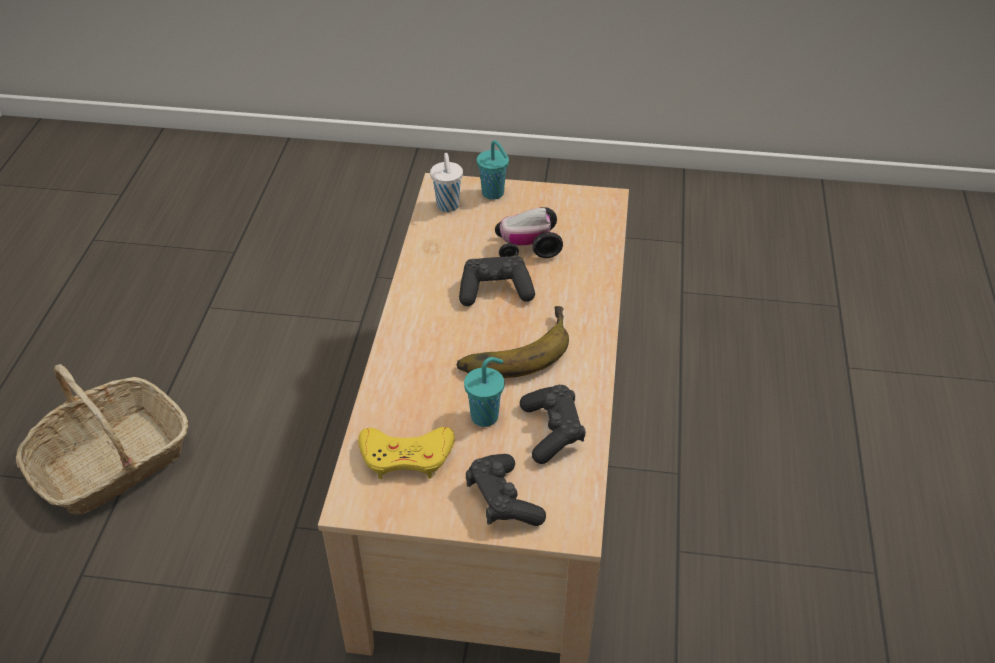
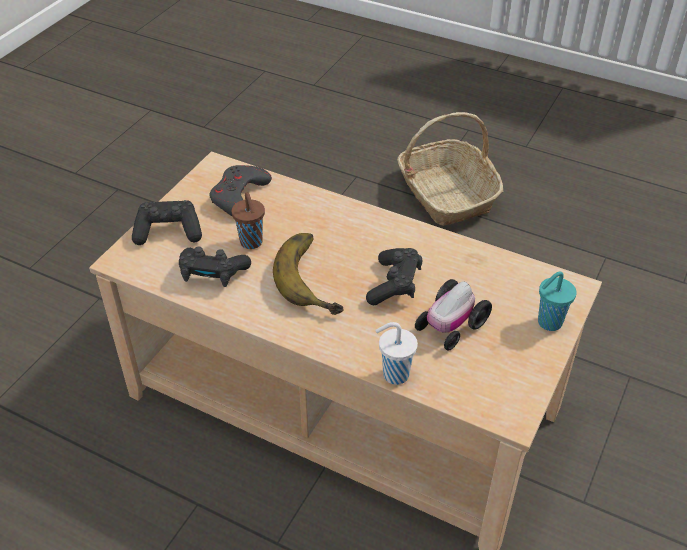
camera: 110 degrees right, 0 degrees up
(406, 456) = (239, 196): yellow game controller -> grey game controller
(448, 206) = (535, 284): white cup -> white cup (394, 374)
(486, 416) = (251, 243): turquoise cup -> brown cup
(528, 246) = (451, 325): toy car -> toy car turned 150 degrees counterclockwise

